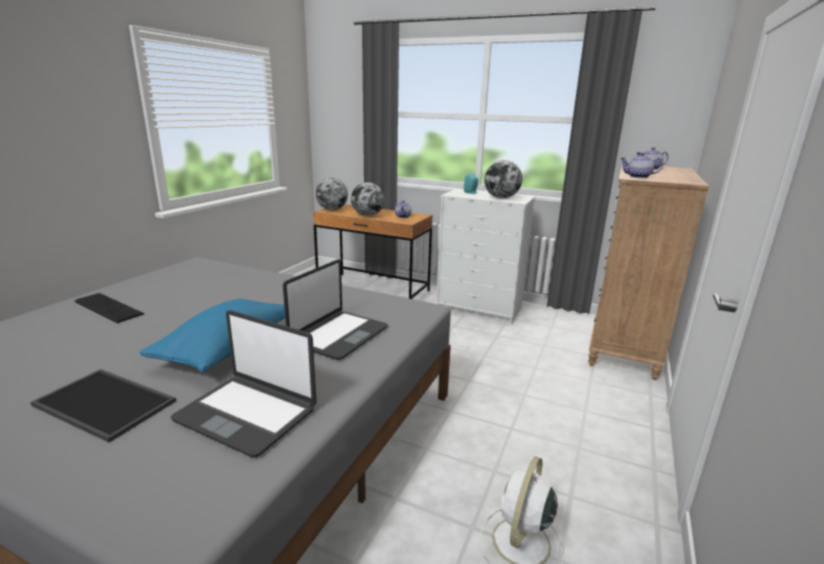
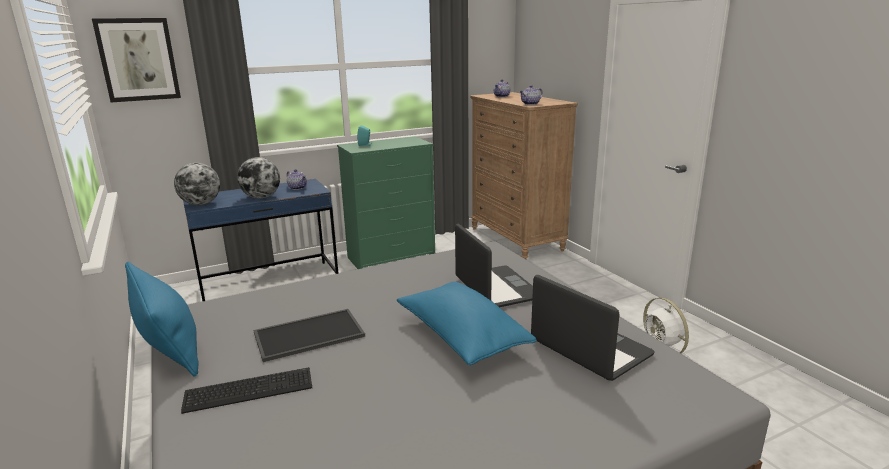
camera: 50 degrees left, 0 degrees up
(102, 404) = (510, 413): tray -> tray (308, 335)
(154, 273) = (169, 346): none -> blue pillow
(247, 414) = (589, 349): laptop -> laptop turned 105 degrees counterclockwise
(337, 100) = (138, 60): none -> picture
(373, 289) = (270, 285): brown desk -> blue desk
(479, 308) = (392, 257): white dresser -> green dresser
(501, 198) = (402, 143): globe -> none

